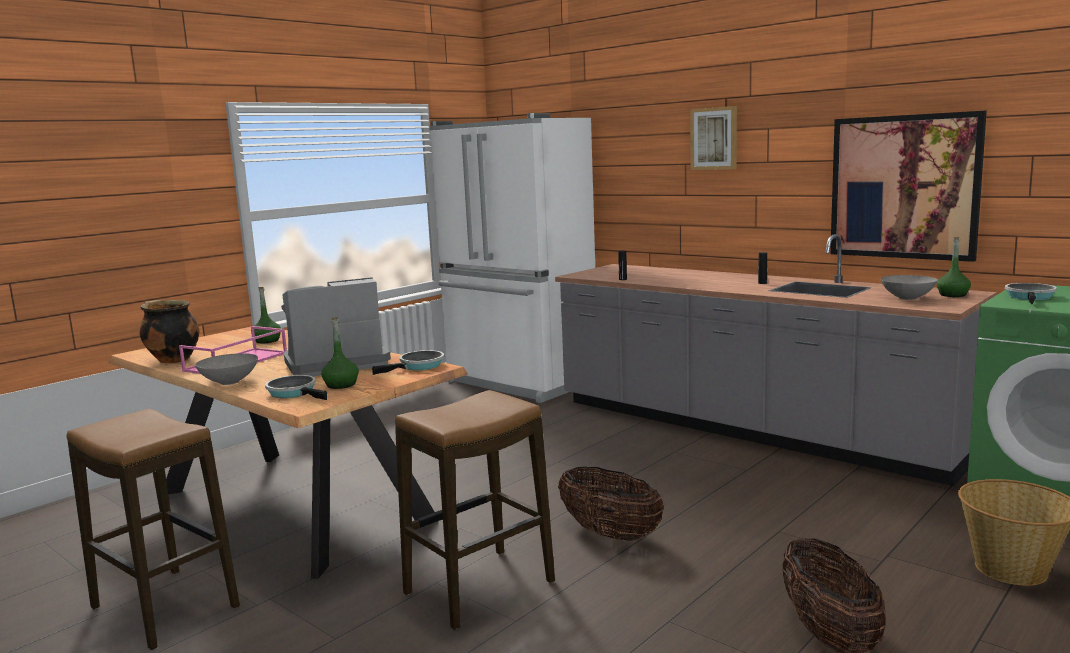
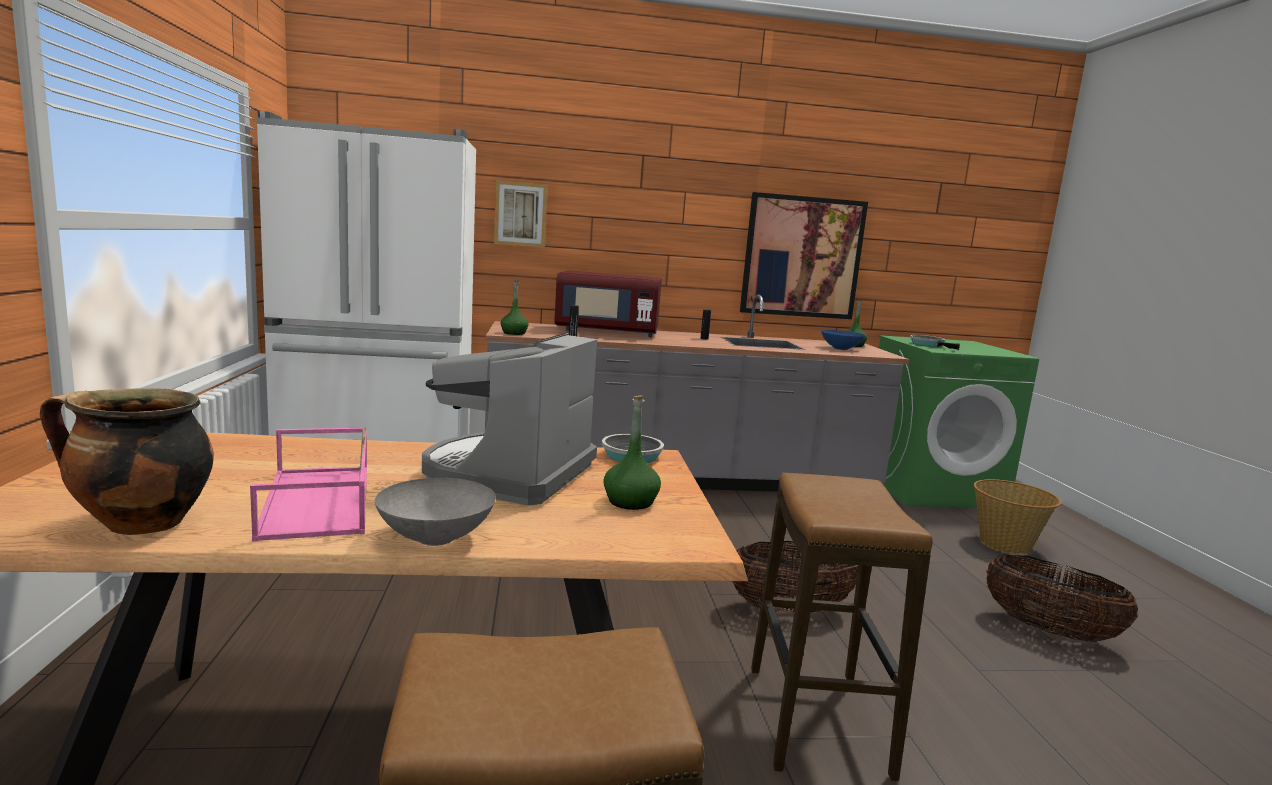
camera: 50 degrees left, 0 degrees up
(267, 341) = (250, 455): green bottle -> green bottle (514, 333)
(295, 393) = (610, 528): frying pan -> none
(679, 275) = (607, 332): none -> red microwave
(714, 138) = (629, 194): picture -> picture (520, 214)
(907, 298) = (840, 348): grey bowl -> blue bowl

